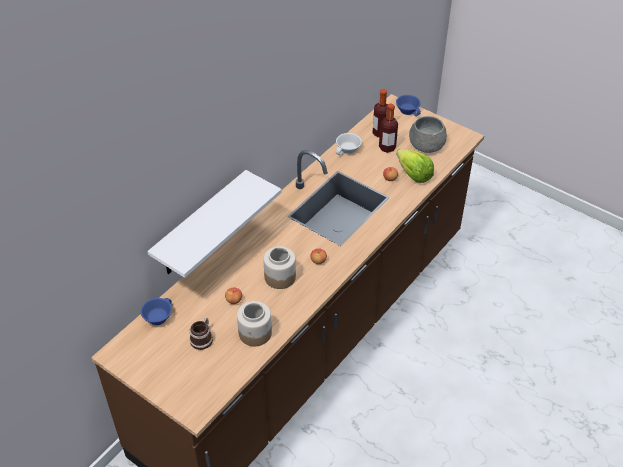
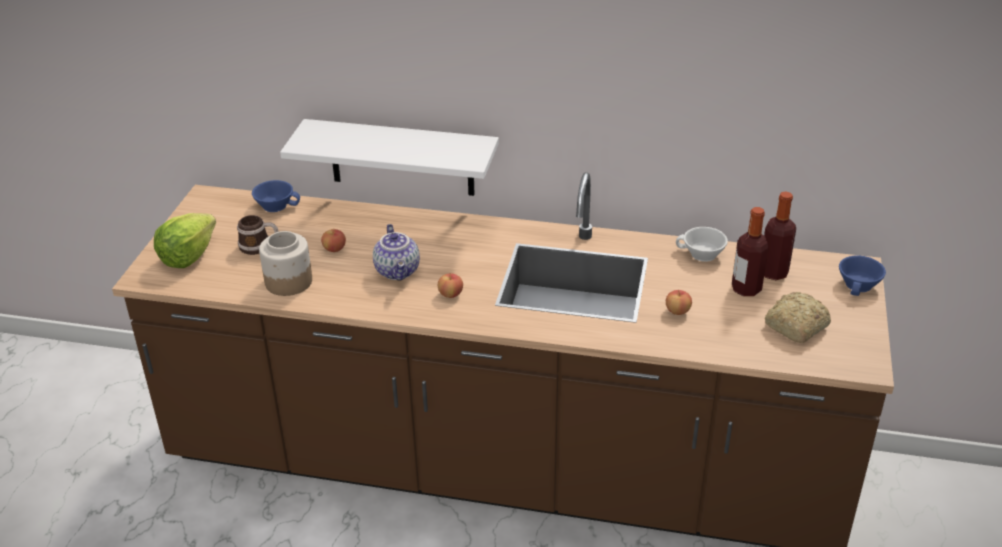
camera: 65 degrees right, 10 degrees down
(280, 277) = (398, 271): jar -> teapot
(413, 175) = (709, 332): lettuce -> lettuce (188, 256)
(426, 145) = (795, 327): grey bowl -> bread

